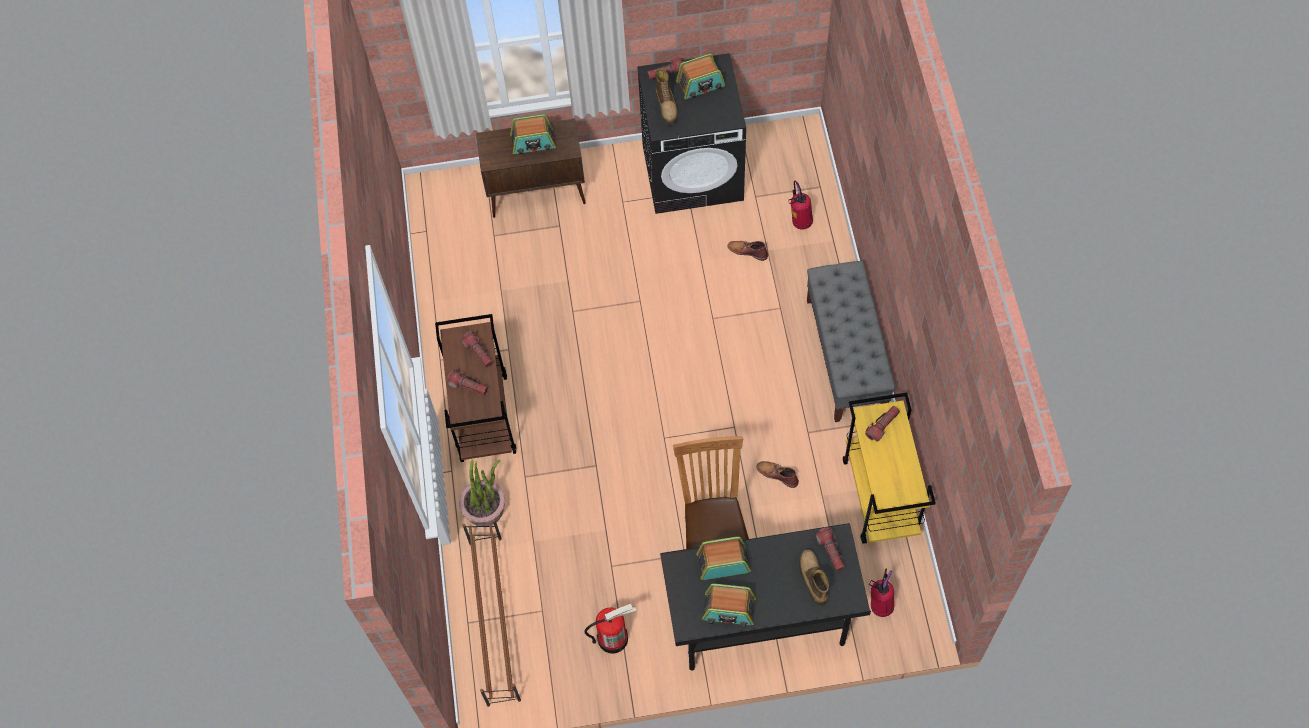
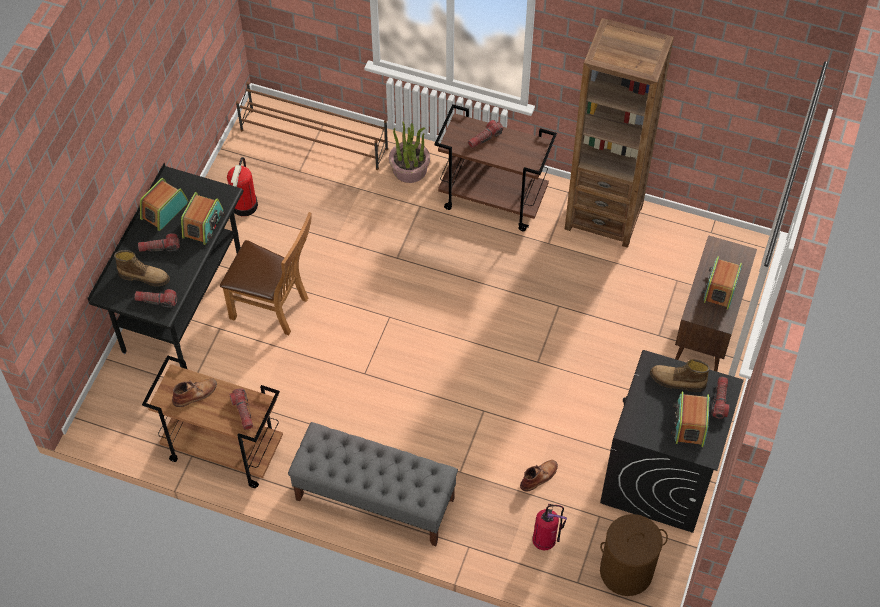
camera: 115 degrees right, 5 degrees down
(453, 319) = (604, 217): none -> brown bookcase
(478, 352) = (513, 157): flashlight -> flashlight (159, 247)
(777, 474) = (299, 383): brown boot -> brown boot (195, 394)
(790, 160) = (625, 571): none -> brown laundry basket
(880, 605) = (134, 397): fire extinguisher -> none
(881, 497) = (223, 451): yellow cart -> brown cart

